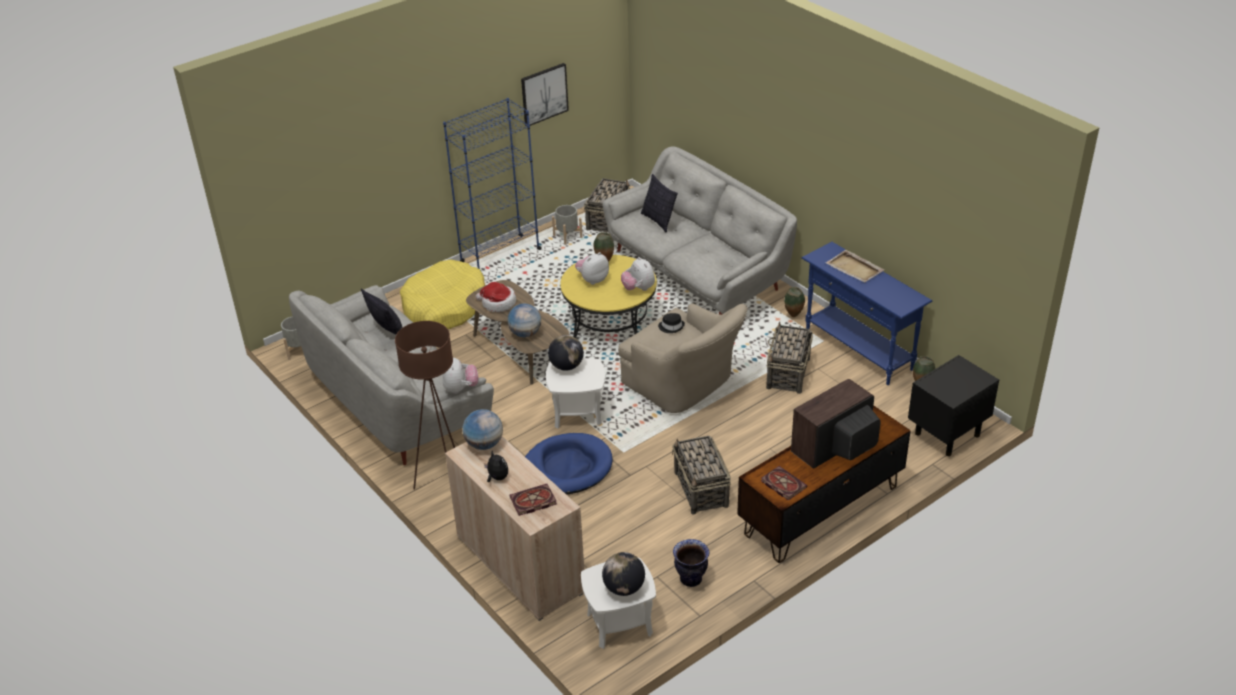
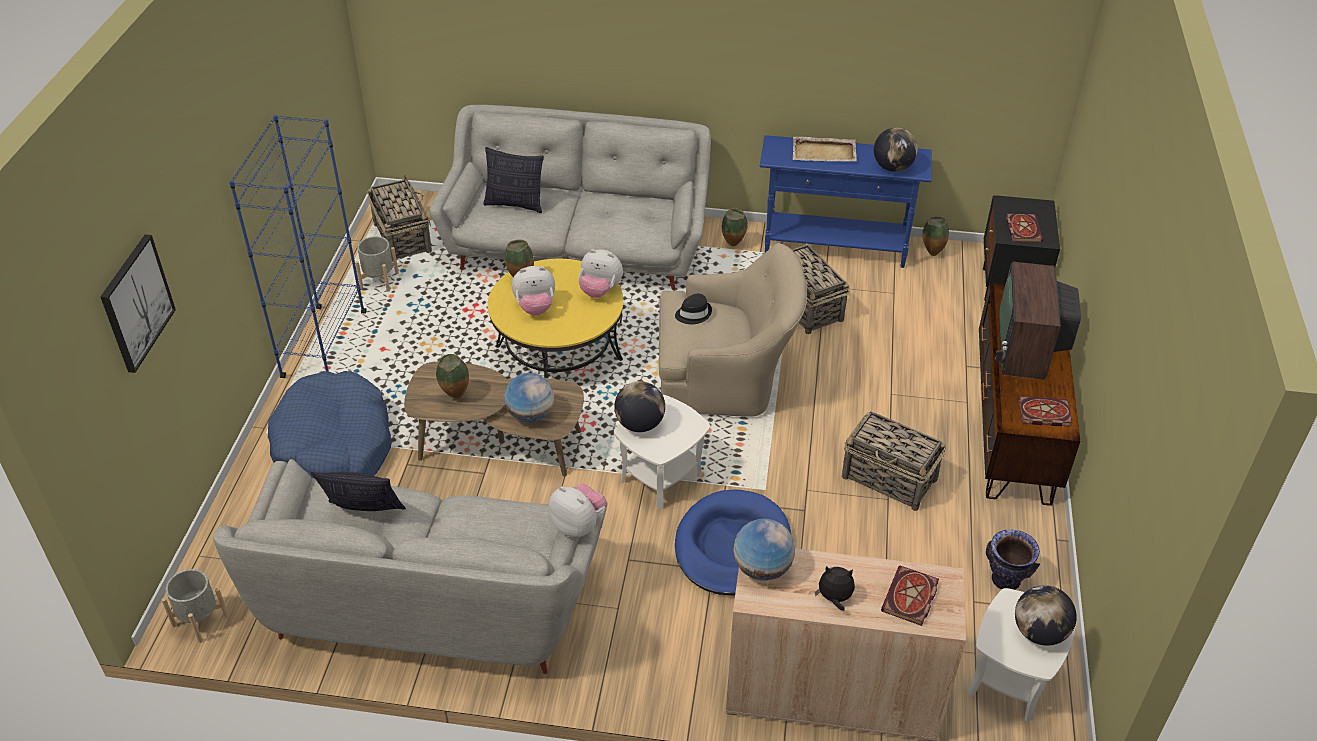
camera: 45 degrees left, 5 degrees up
(444, 307) = (334, 446): yellow dog bed -> blue dog bed
(444, 486) = (629, 664): brown floor lamp -> none
(498, 303) = (455, 397): hat -> vase
(544, 94) = (298, 94): picture -> picture (136, 303)
(592, 280) = (535, 307): plush toy -> plush toy turned 105 degrees counterclockwise
(886, 298) = (892, 167): none -> globe
(945, 384) = (1022, 229): none -> book

